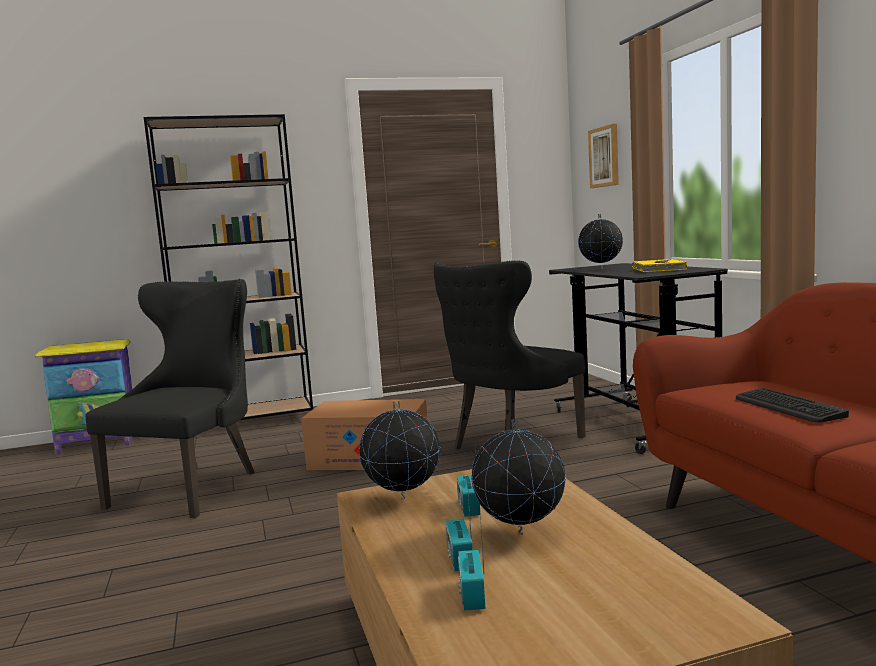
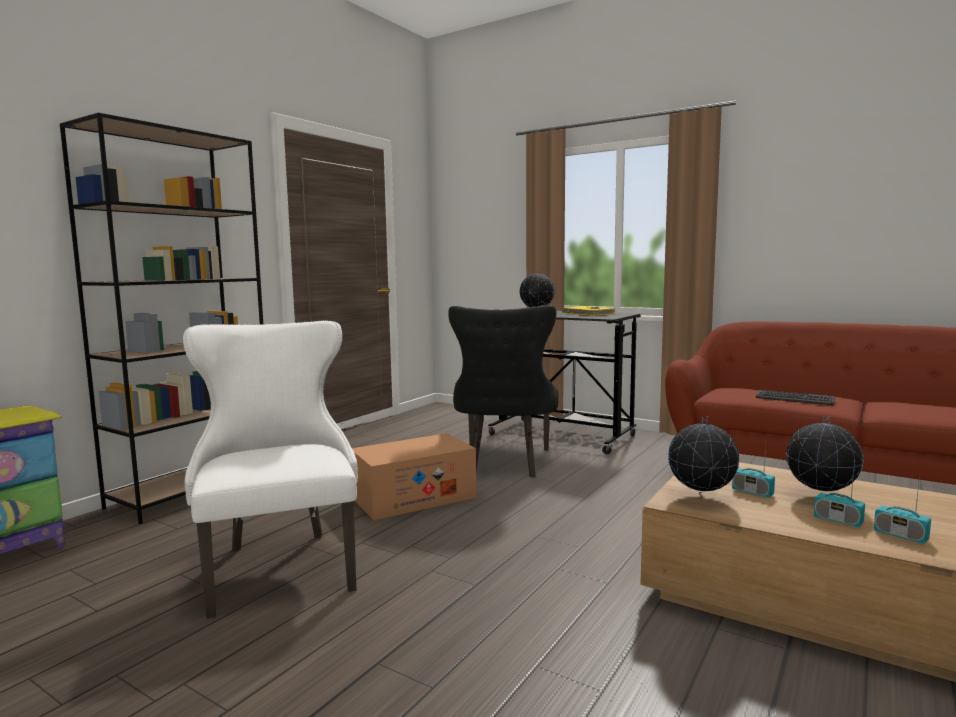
camera: 40 degrees left, 0 degrees up
(192, 488) = (280, 566): black chair -> white chair
(604, 157) = (480, 222): picture -> none

